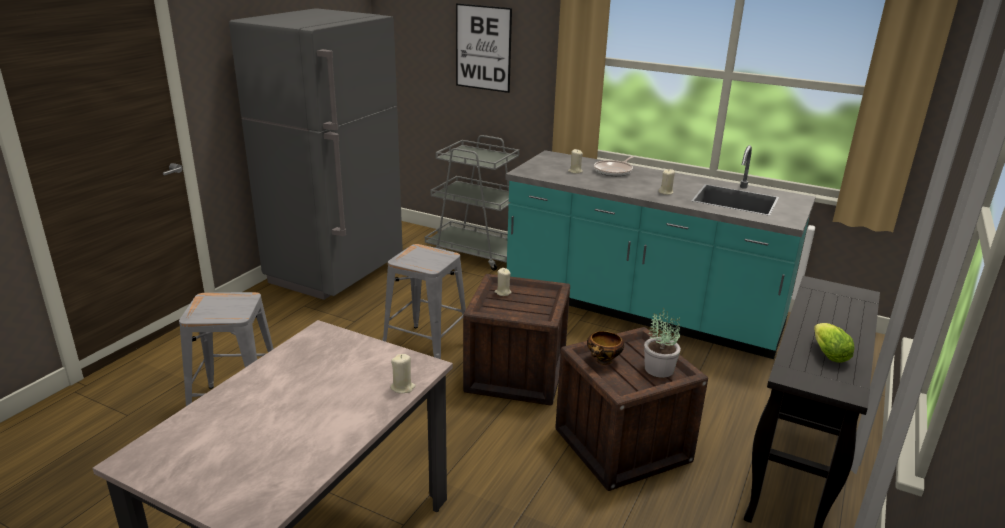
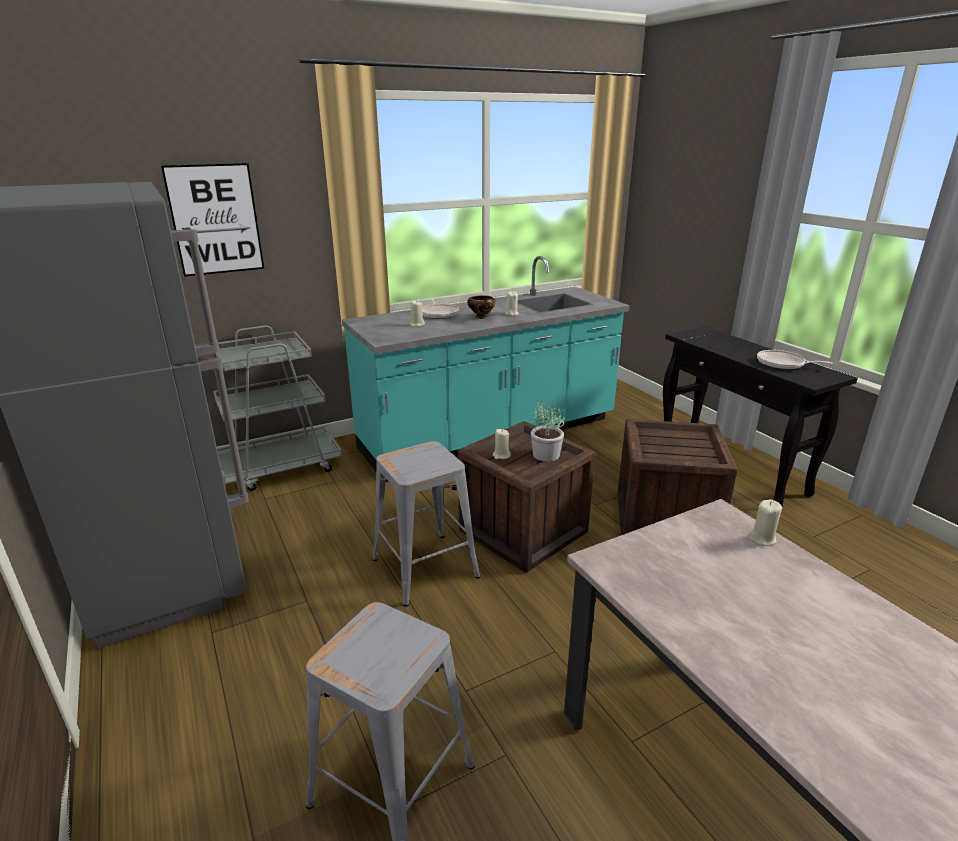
camera: 55 degrees left, 0 degrees up
(603, 362) = (663, 454): bowl -> bowl (482, 317)
(658, 369) = (689, 438): potted plant -> potted plant (545, 455)
(827, 353) = (783, 364): lettuce -> frying pan

